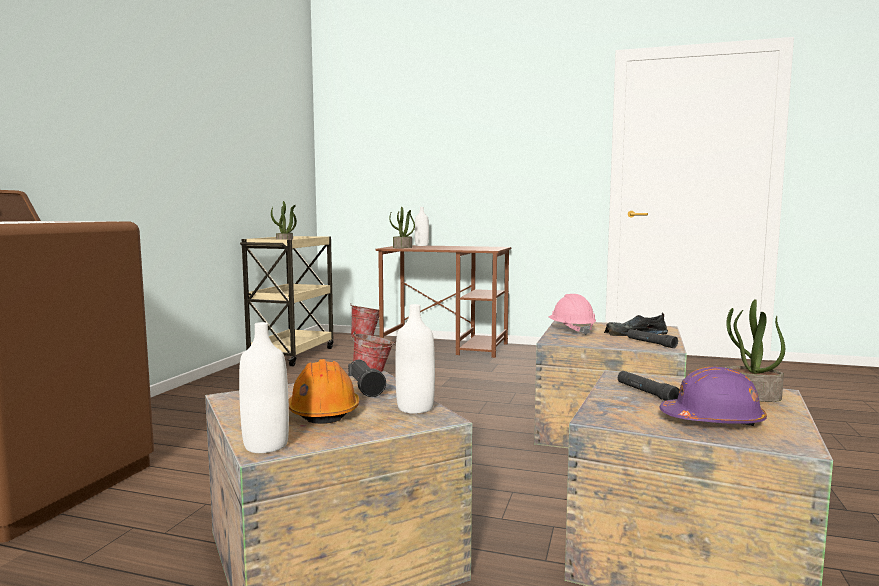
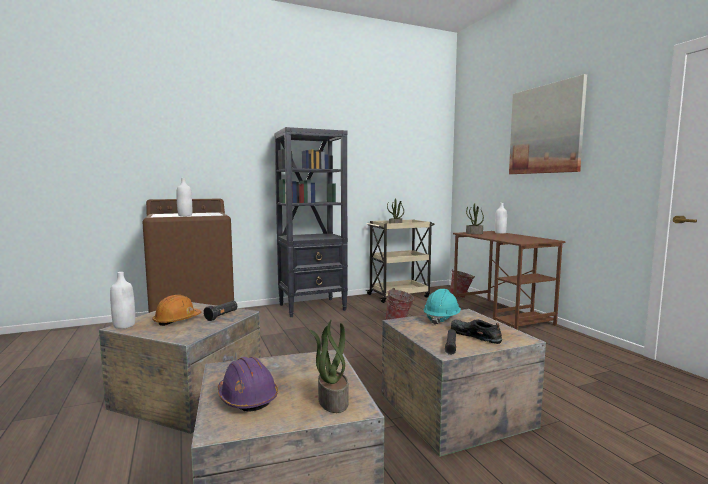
camera: 50 degrees right, 0 degrees up
(204, 396) = (313, 307): none -> black bookcase
(415, 408) = (198, 331): white bottle -> white bottle (185, 215)
(475, 118) = (545, 129): none -> picture
(571, 330) = (441, 319): pink hard hat -> turquoise hard hat
(646, 393) = (294, 369): black flashlight -> none

